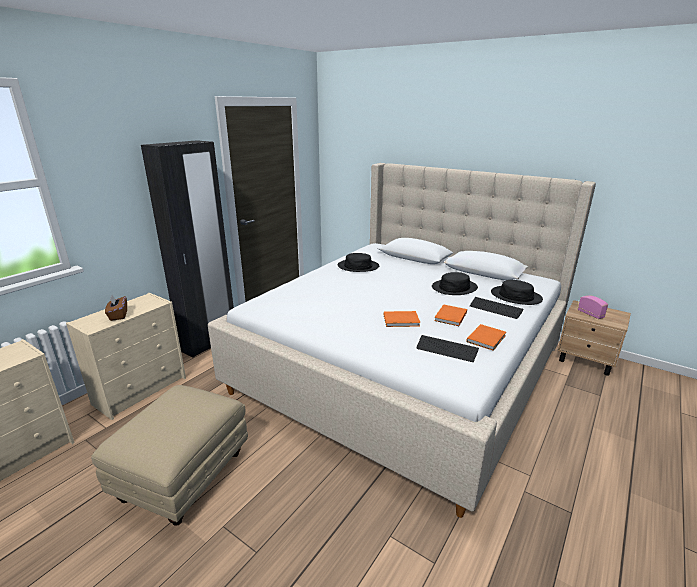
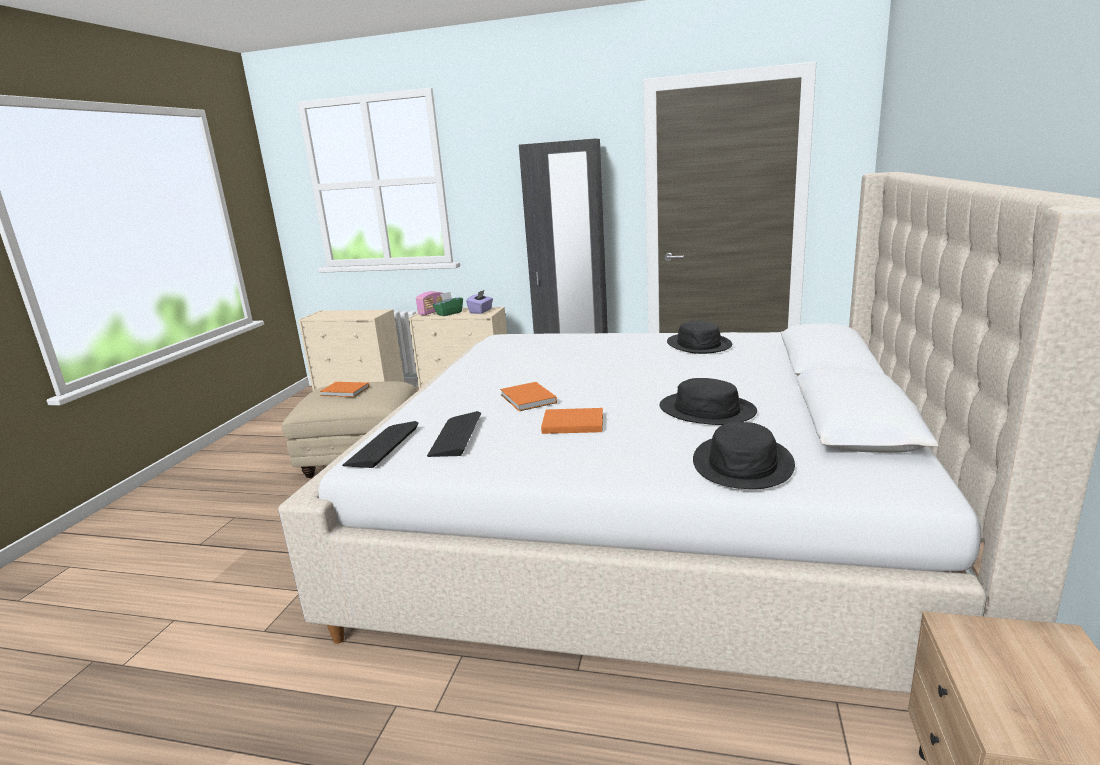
camera: 70 degrees right, 5 degrees down
(118, 315) = (449, 313): brown tissue box -> green tissue box
(143, 302) = (481, 311): none -> purple tissue box
(487, 338) = (513, 457): orange book -> orange book (345, 391)
(495, 309) = (647, 451): keyboard -> keyboard (382, 446)
(590, 314) = (1004, 661): radio -> radio (432, 312)

